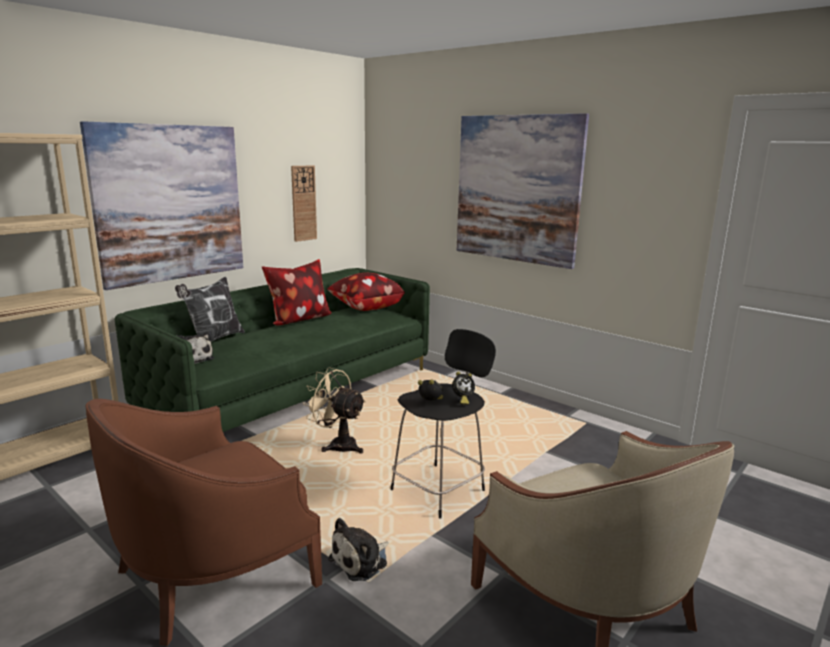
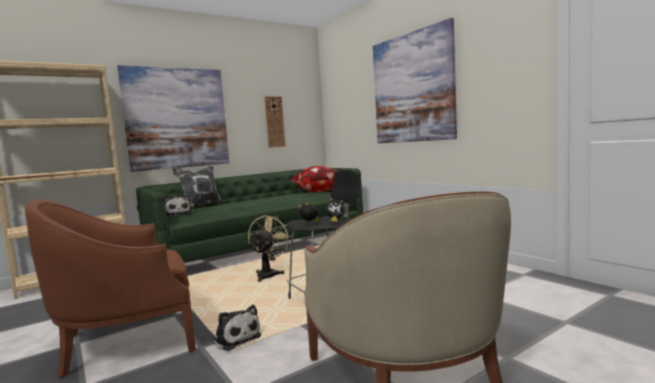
camera: 15 degrees right, 10 degrees down
(299, 320) = (265, 197): pillow -> none
(338, 445) = (269, 274): beige fan -> beige fan turned 60 degrees clockwise
(361, 561) = (235, 338): plush toy -> plush toy turned 105 degrees counterclockwise

